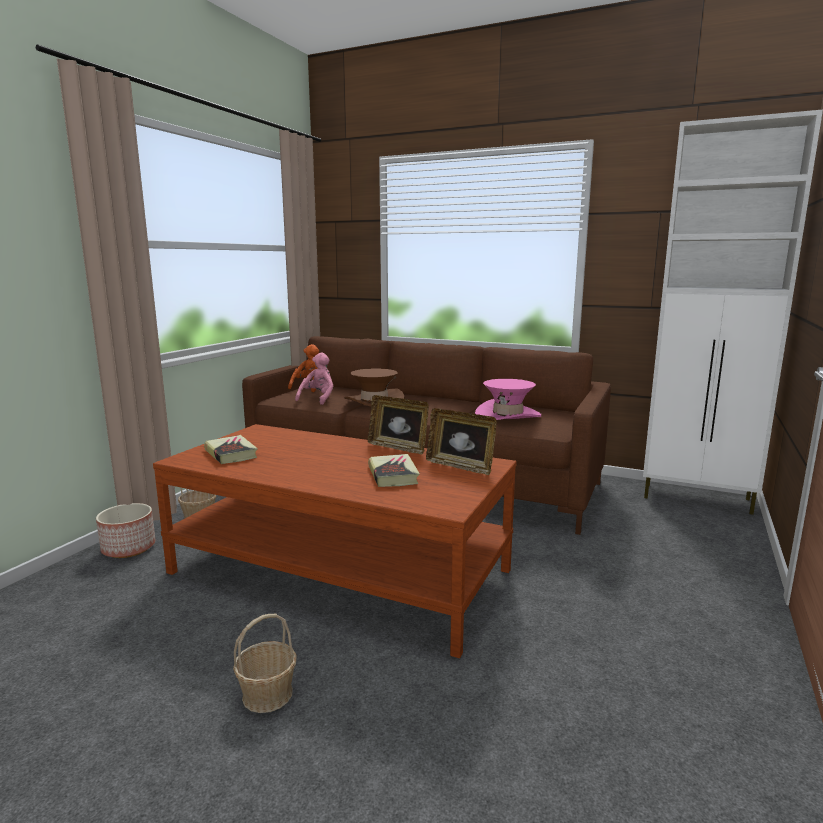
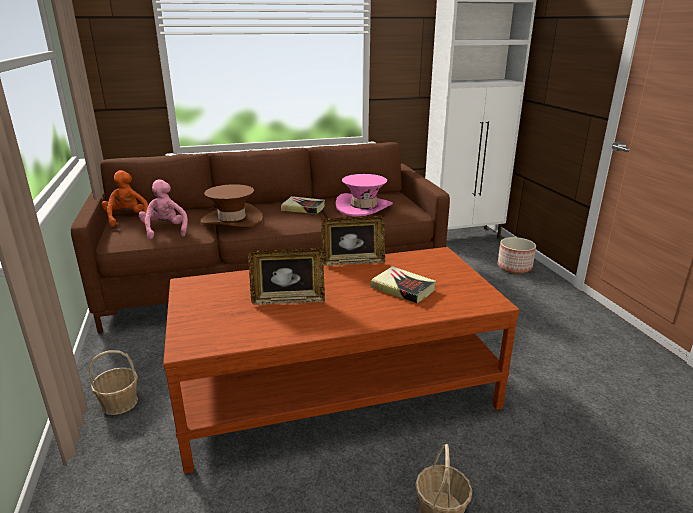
camera: 40 degrees left, 10 degrees up
(129, 548) = (90, 473): planter -> planter (514, 267)
(231, 454) = (226, 320): book -> book (303, 208)
(460, 466) = (427, 264): picture frame -> picture frame (288, 300)

